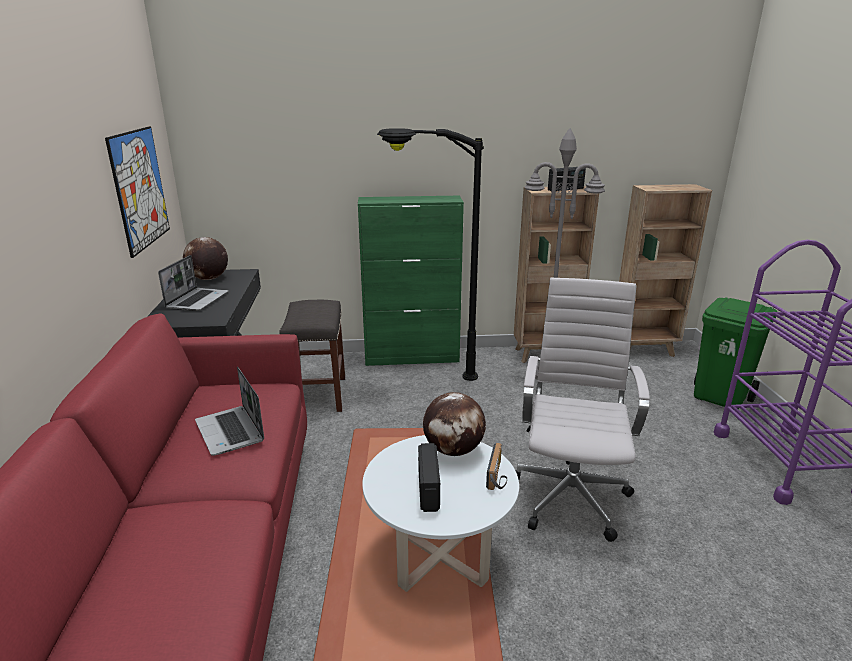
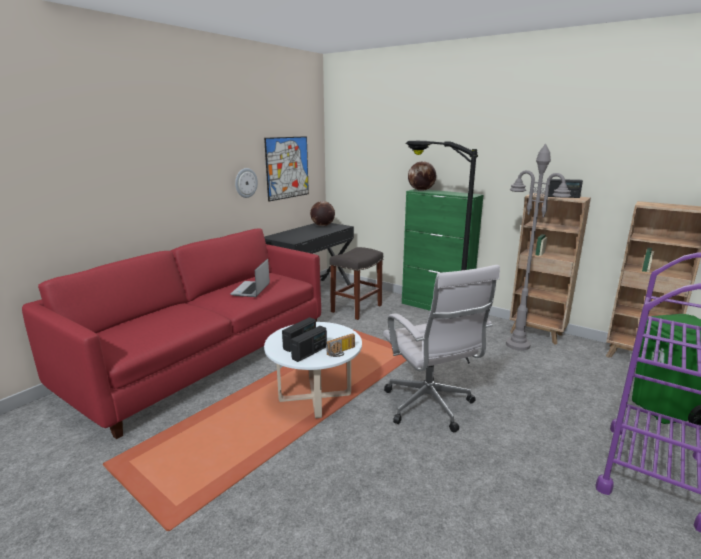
camera: 40 degrees right, 5 degrees down
(99, 232) = (246, 183): none -> wall clock
(197, 300) = (301, 233): laptop -> none
(454, 450) = (339, 334): globe -> globe (421, 190)
(464, 498) = (310, 353): none -> radio
(570, 494) = (430, 407): white office chair -> white office chair turned 105 degrees clockwise

